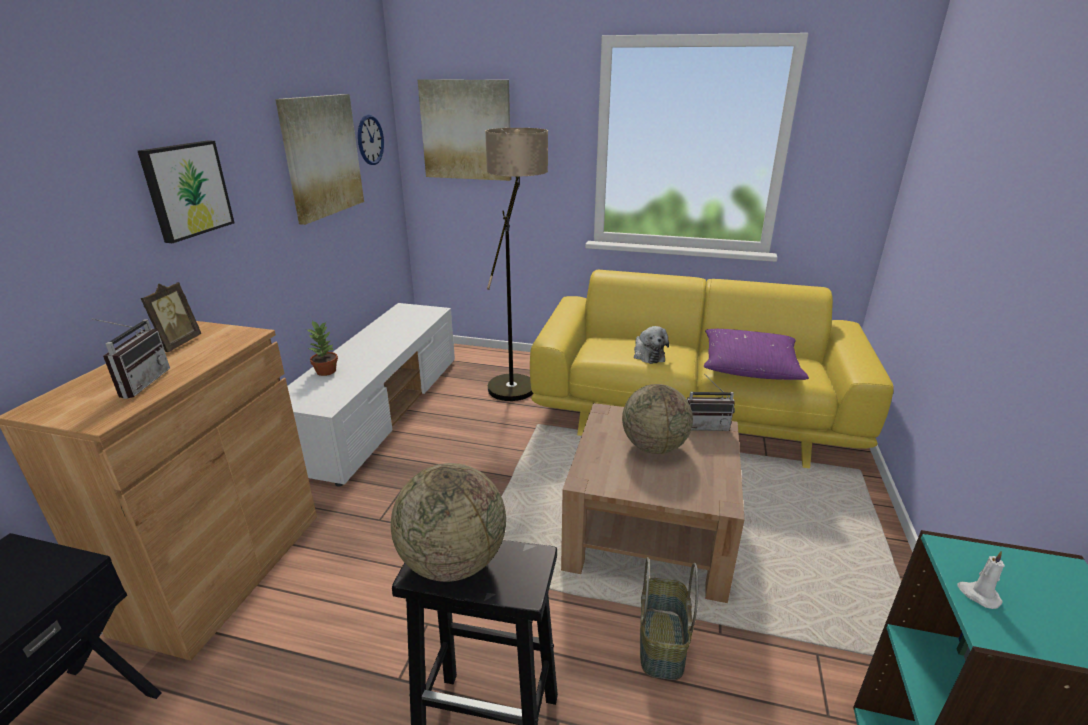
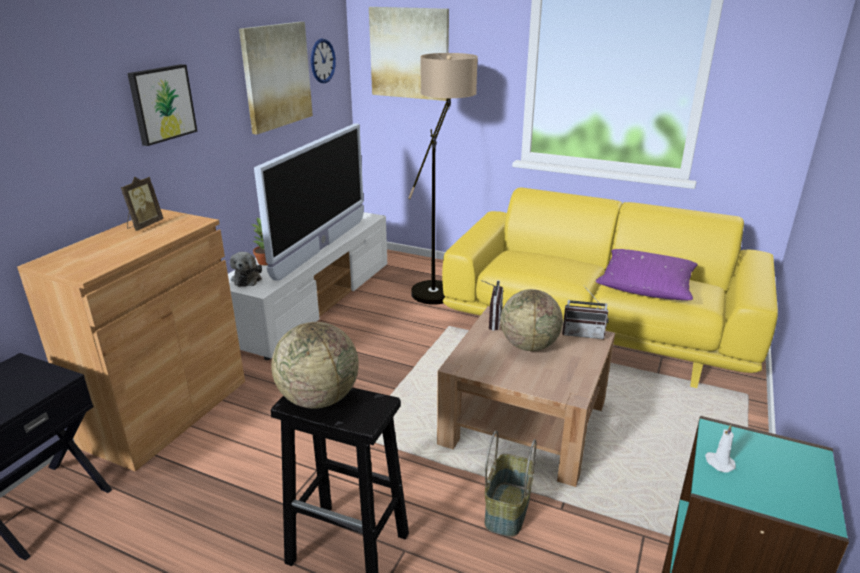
camera: 10 degrees right, 0 degrees up
(139, 383) = (114, 251): radio -> radio (490, 320)
(388, 350) = (322, 248): none -> television
(648, 355) = (552, 269): plush toy -> plush toy (247, 278)

